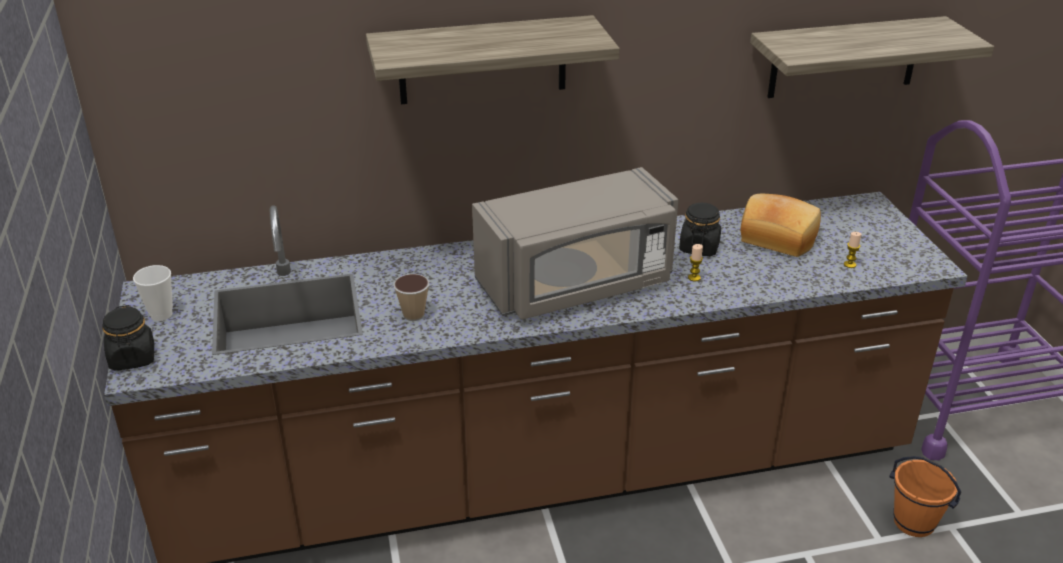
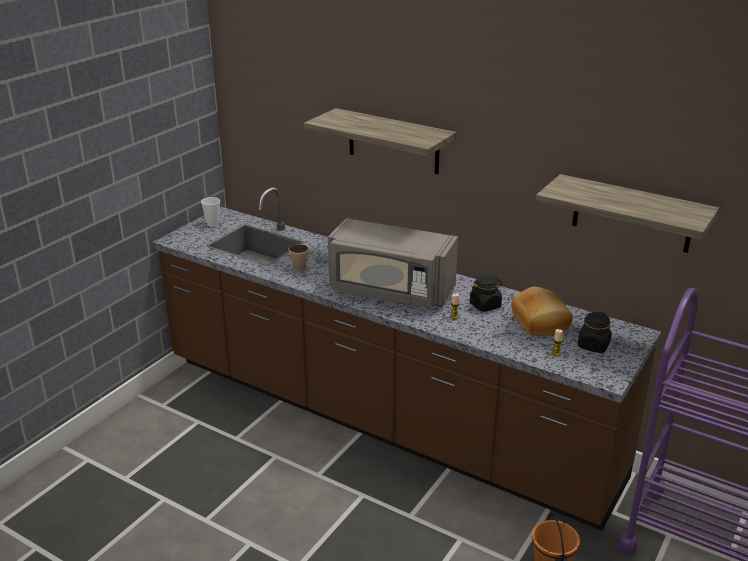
camera: 45 degrees right, 5 degrees down
(133, 358) = (179, 234): black jar -> black jar (593, 346)

